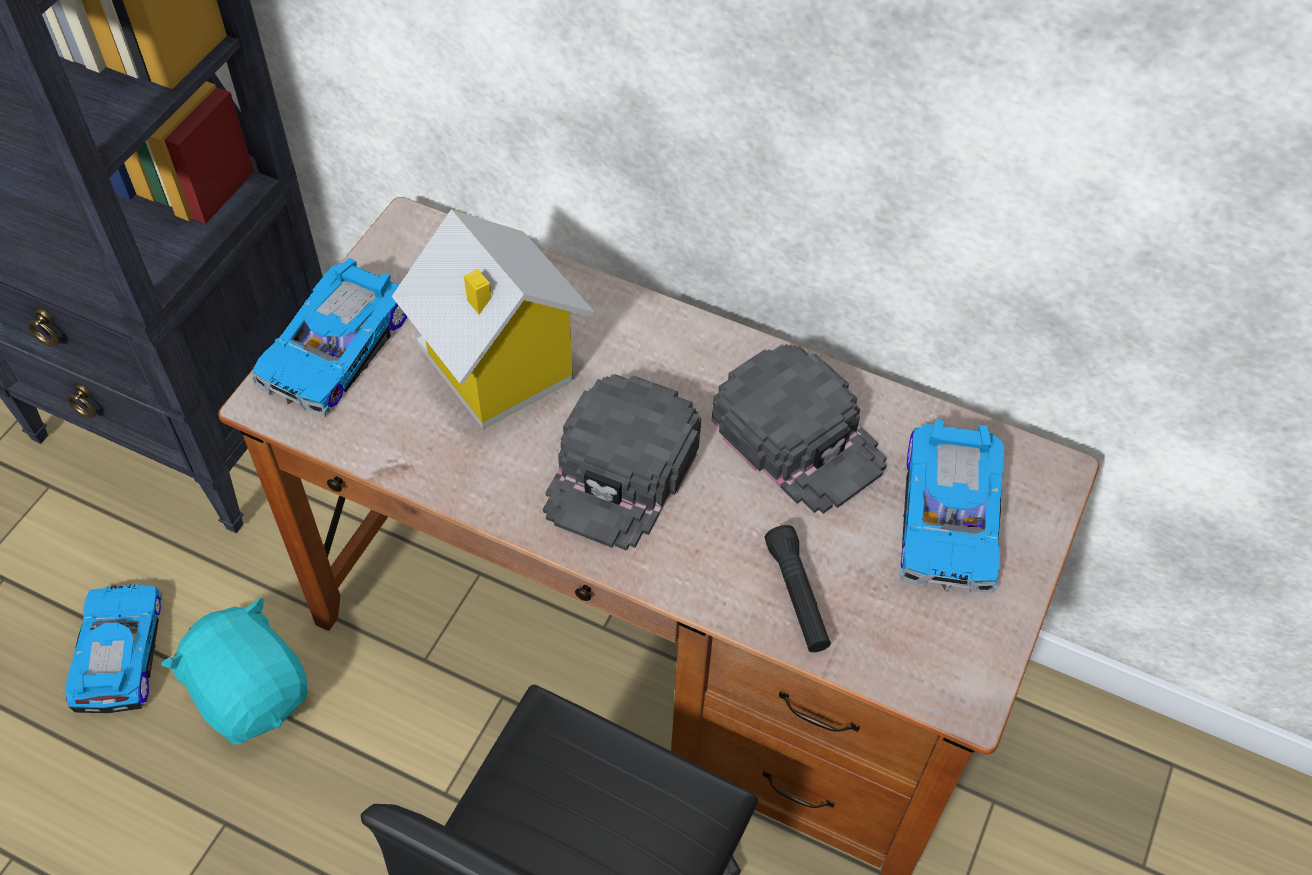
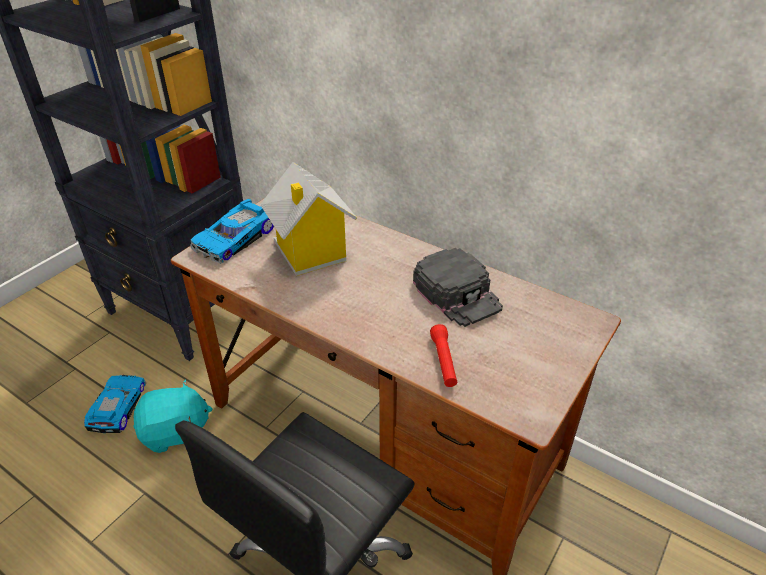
camera: 10 degrees right, 15 degrees down
(252, 692) = (176, 432): turquoise plush toy -> turquoise plush toy turned 105 degrees clockwise
(622, 471) = (362, 299): black cap -> none
(797, 596) = (443, 361): black flashlight -> red flashlight
(952, 517) = (535, 335): toy car -> none

